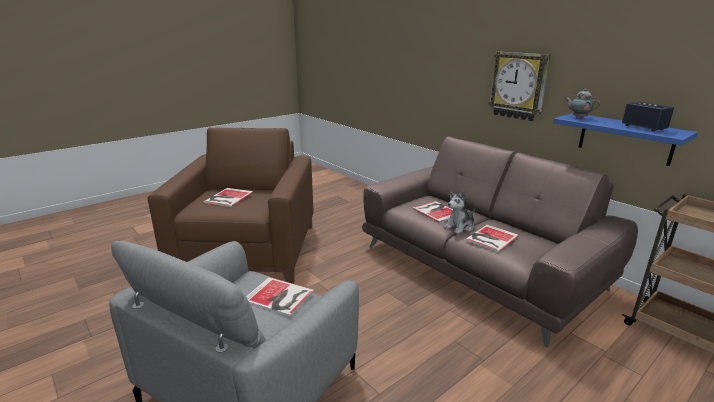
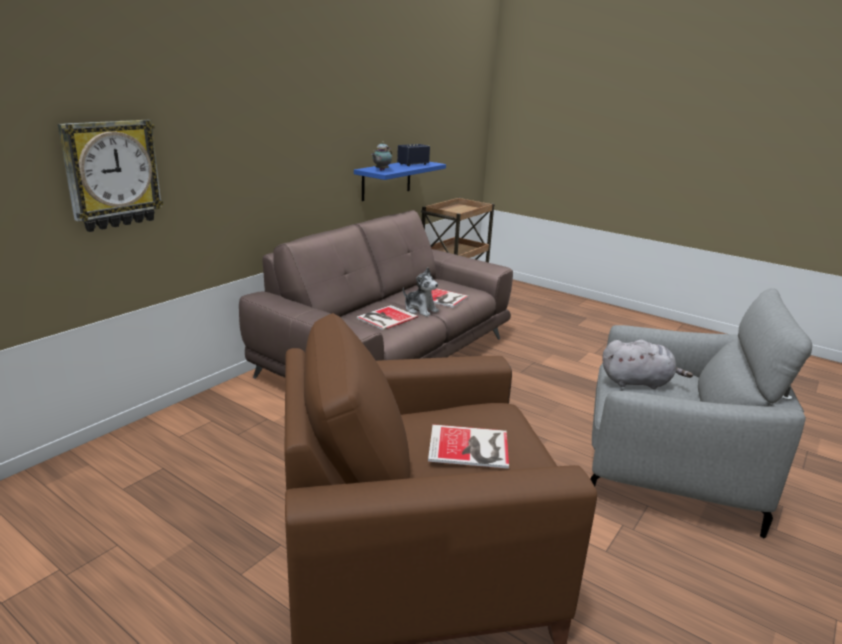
camera: 105 degrees left, 0 degrees up
(279, 297) = (638, 382): book -> grey plush toy
(518, 86) = (306, 154): wall clock -> wall clock (112, 174)

